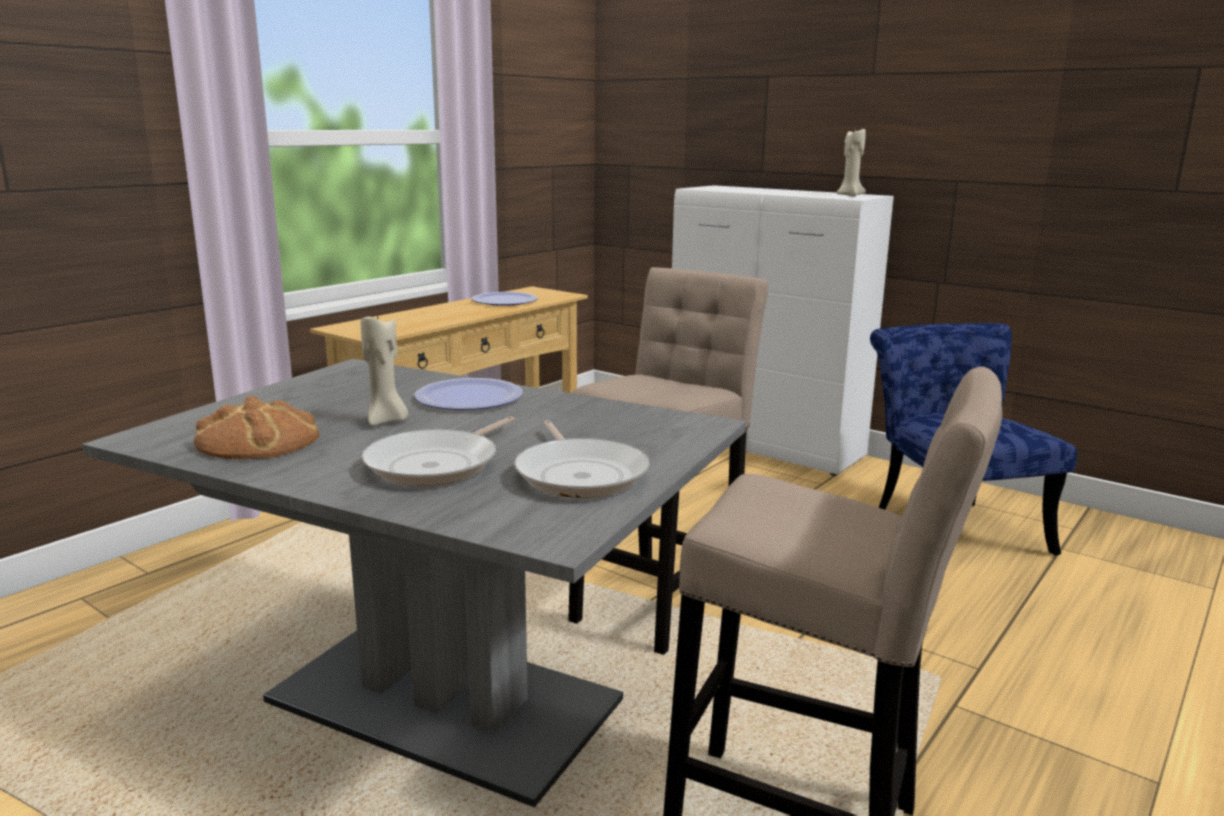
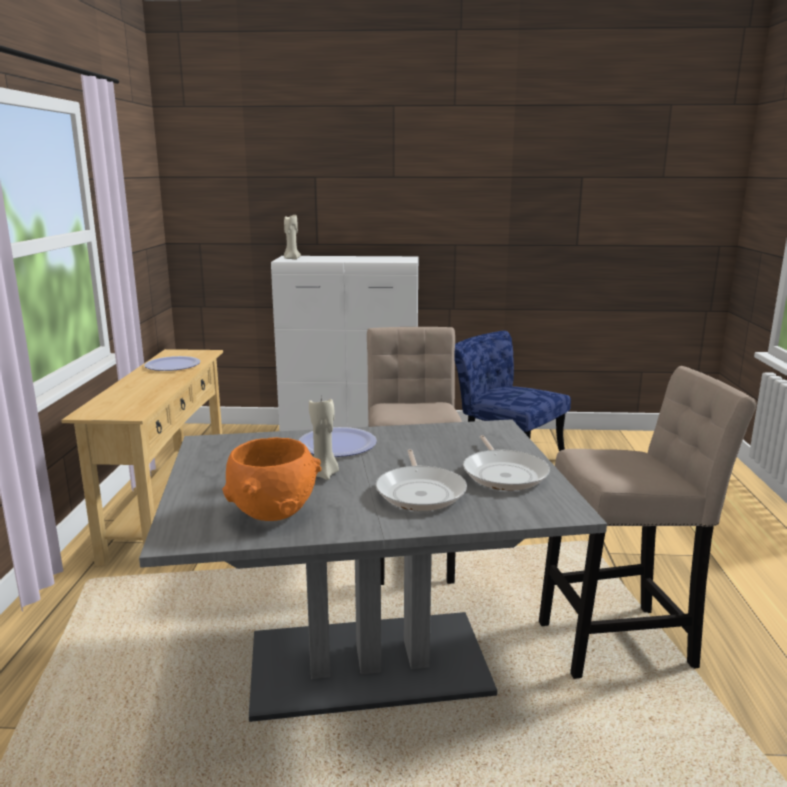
camera: 35 degrees left, 0 degrees up
(259, 440) = (272, 512): bread -> orange bowl
(580, 474) = (504, 473): frying pan -> frying pan turned 45 degrees clockwise
(849, 195) = (397, 259): beige candle -> beige candle (291, 259)

